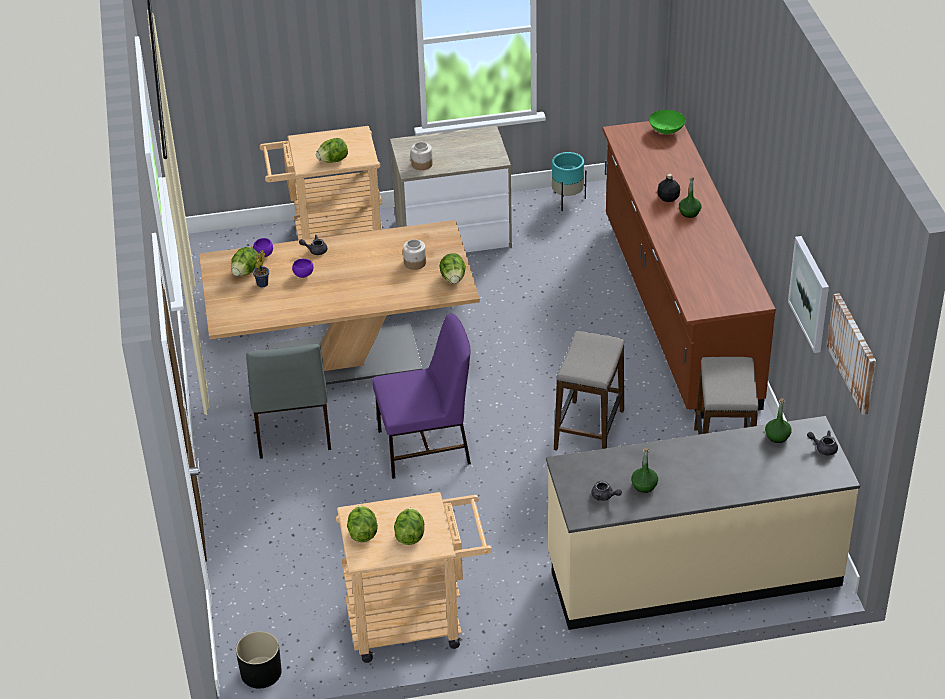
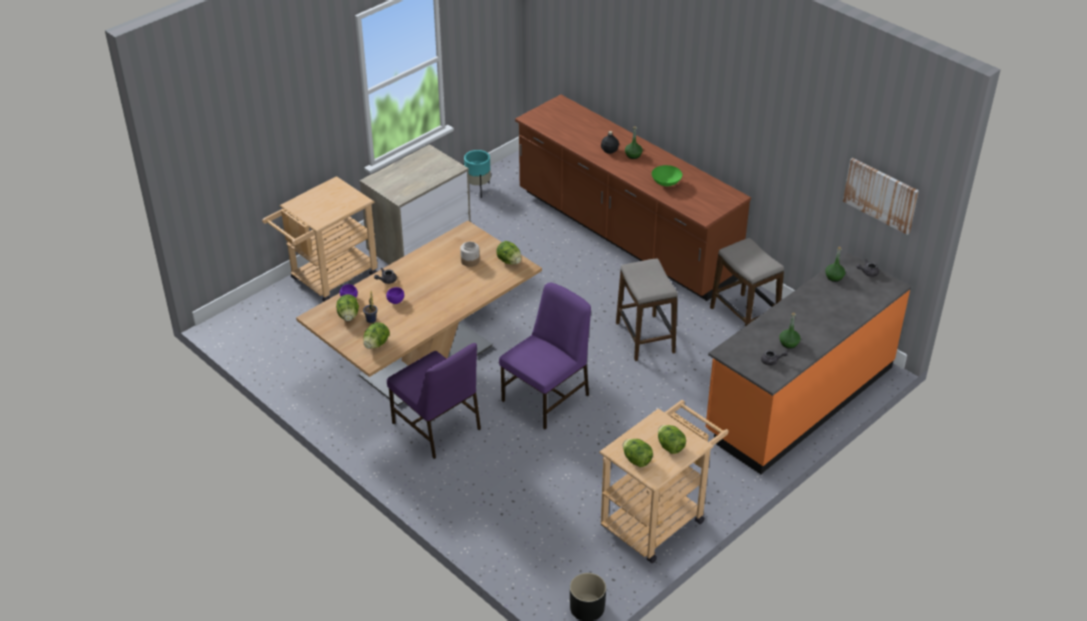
camera: 35 degrees left, 0 degrees up
(291, 429) = (436, 427): grey chair -> purple chair
(333, 160) = (336, 210): lettuce -> lettuce (376, 344)
(422, 164) = (403, 190): jar -> none
(666, 131) = (561, 106): green bowl -> green bowl (665, 183)
(693, 572) = (799, 400): beige counter -> orange counter
(810, 293) = (804, 171): picture -> none

